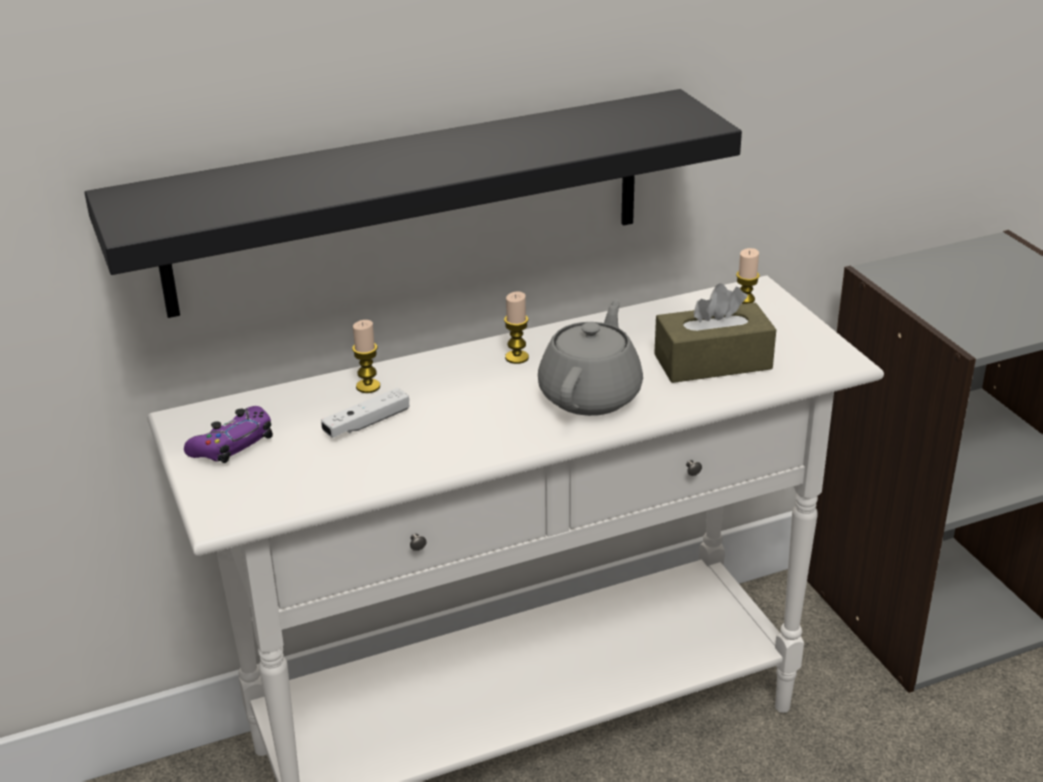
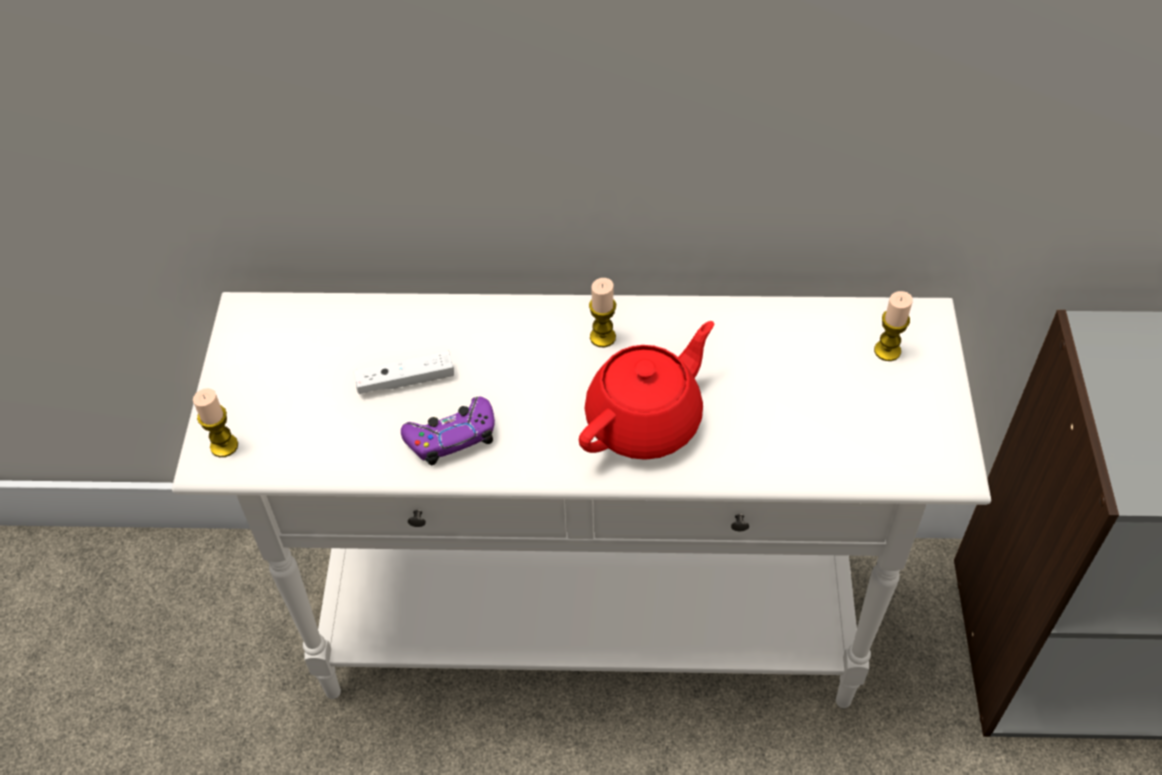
camera: 25 degrees right, 20 degrees up
(232, 445) = (270, 365): purple game controller -> purple game controller (451, 436)
(368, 386) = (435, 328): candle -> candle (224, 446)
(407, 202) = (508, 153): black shelf -> none
(591, 395) = (646, 421): grey teapot -> red teapot
(712, 362) = (803, 417): brown tissue box -> none

